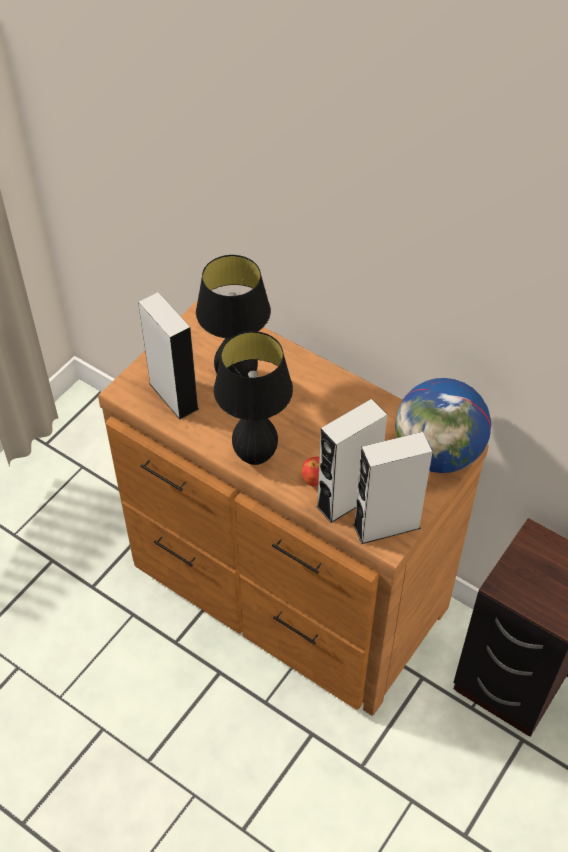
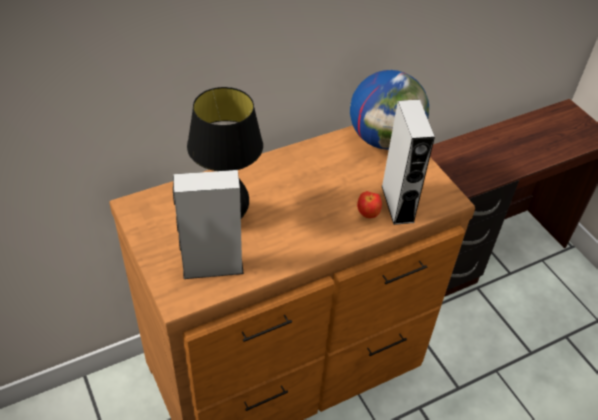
camera: 65 degrees left, 5 degrees down
(255, 456) = (319, 240): black table lamp -> none
(386, 526) = (434, 193): grey speaker -> none

